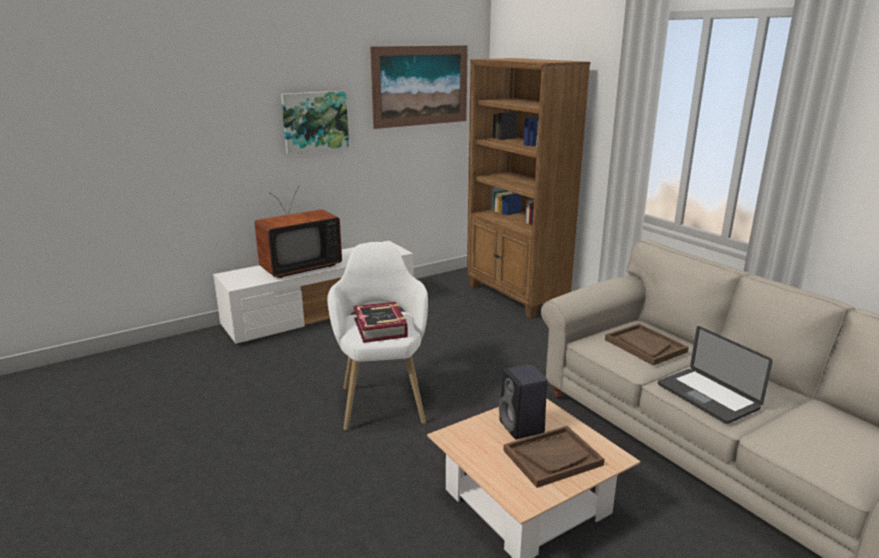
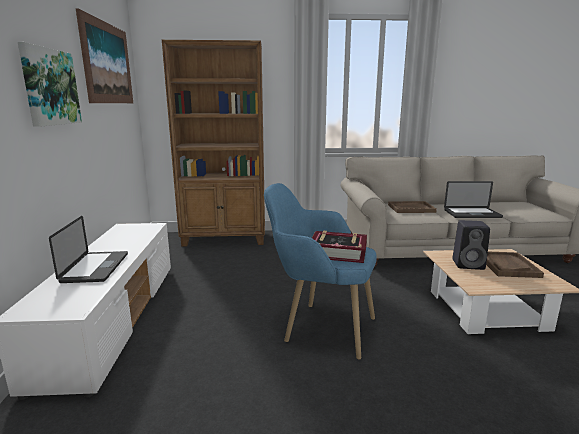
camera: 60 degrees left, 5 degrees down
(298, 267) = (95, 268): television -> laptop
(382, 397) = (318, 327): white armchair -> blue armchair

